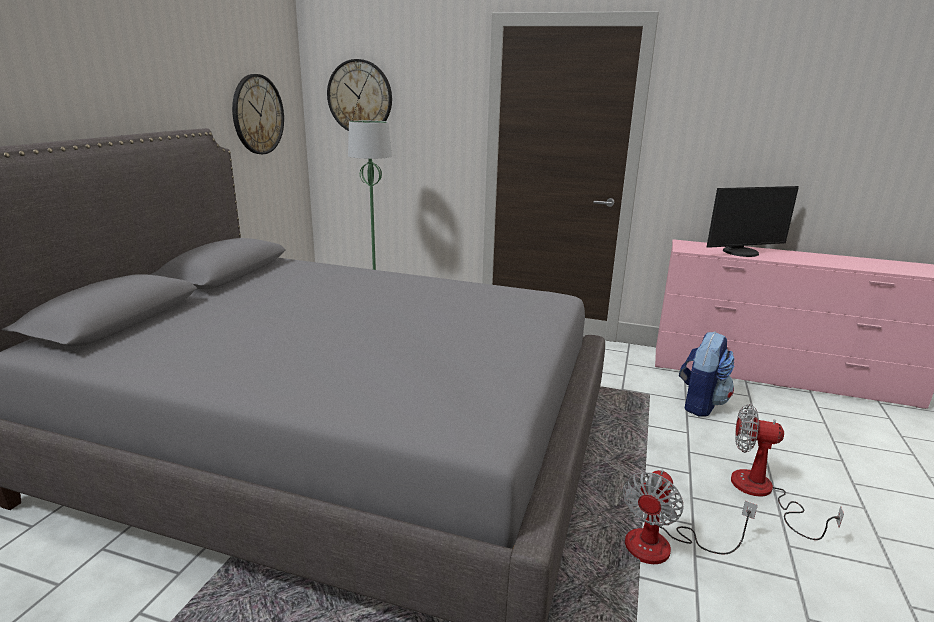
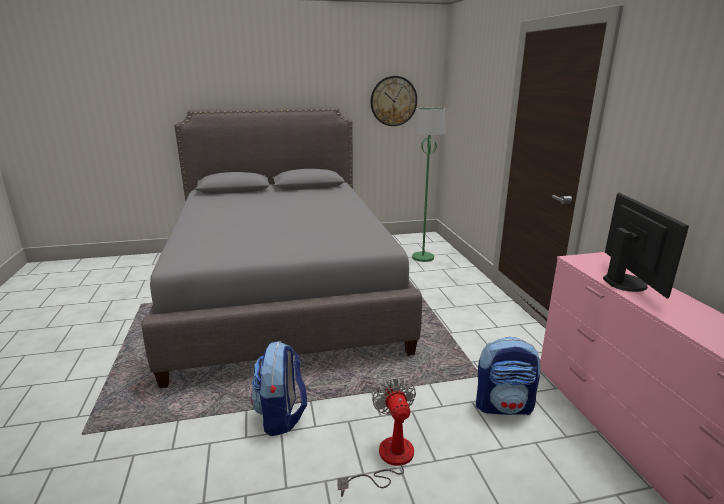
camera: 60 degrees right, 0 degrees up
(360, 97) = (462, 91): wall clock -> none
(664, 546) = (281, 416): fan -> backpack
(742, 252) = (627, 282): monitor -> monitor turned 135 degrees counterclockwise

